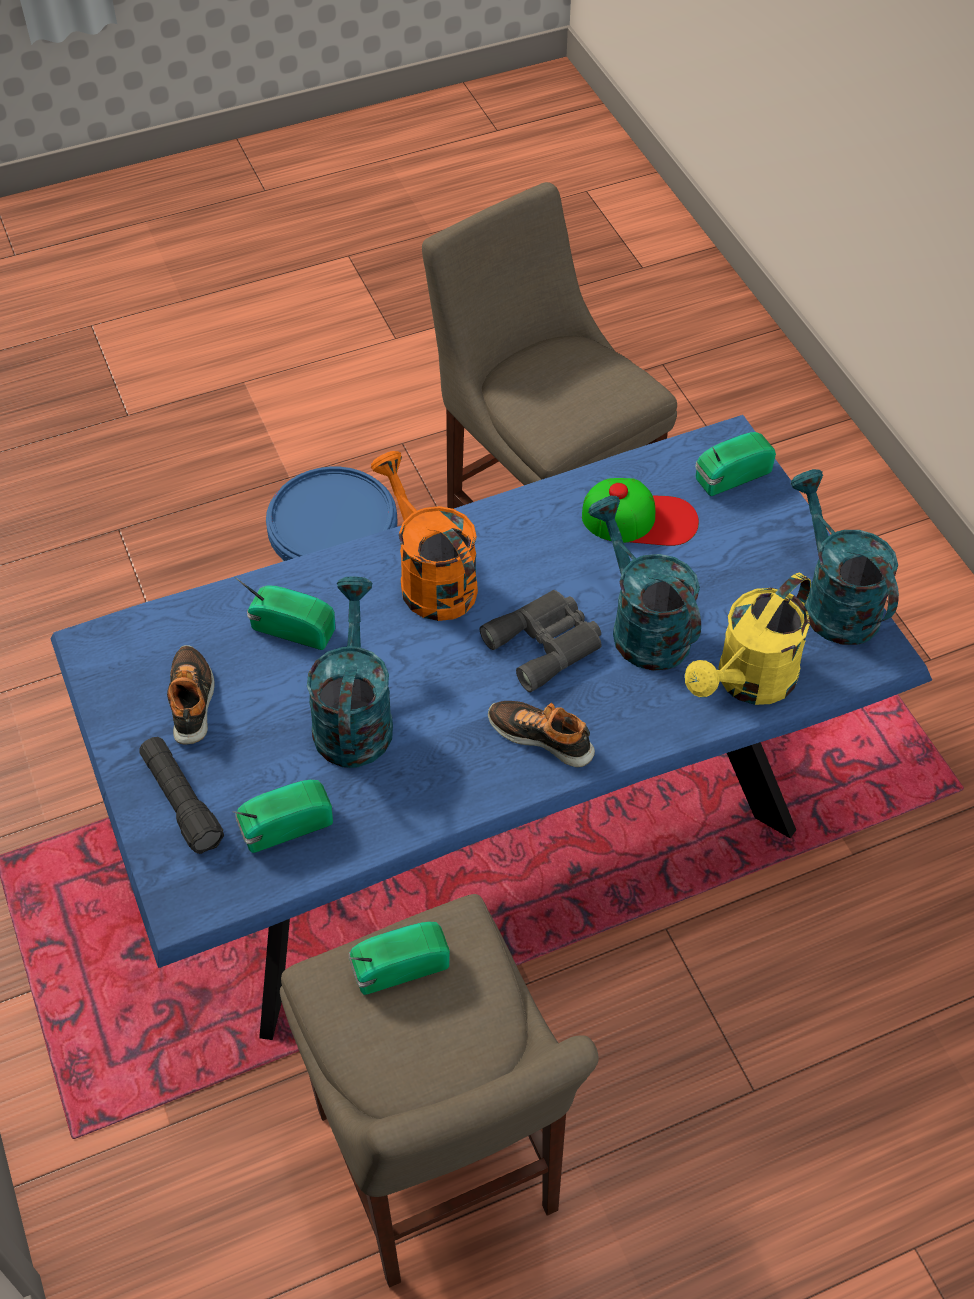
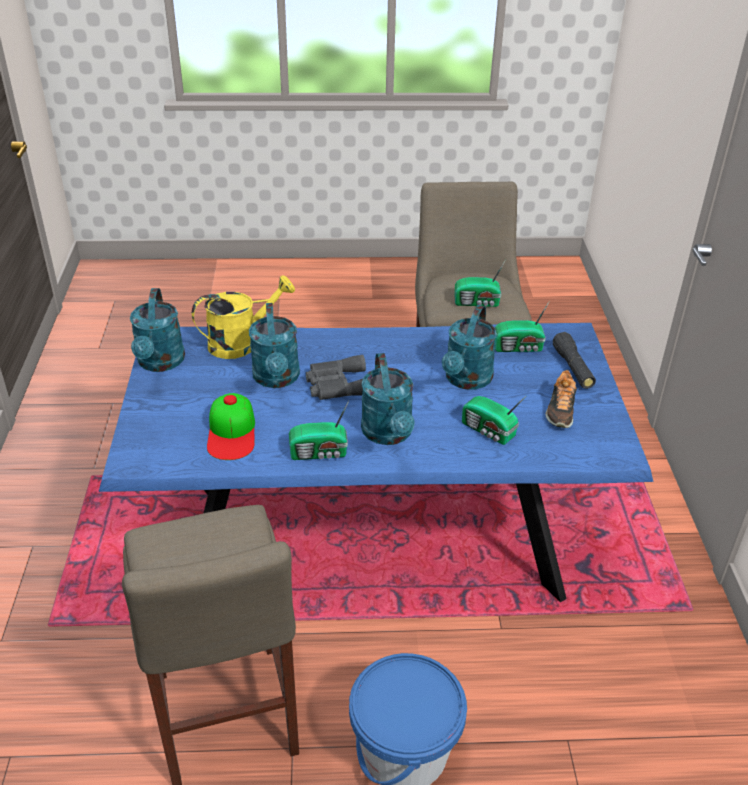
camera: 160 degrees left, 15 degrees down
(430, 578) = (389, 434): orange watering can -> turquoise watering can
(542, 736) = (366, 348): shoe -> none
(640, 518) = (232, 432): cap -> cap turned 120 degrees counterclockwise
(729, 475) = (151, 441): radio -> radio (320, 453)

